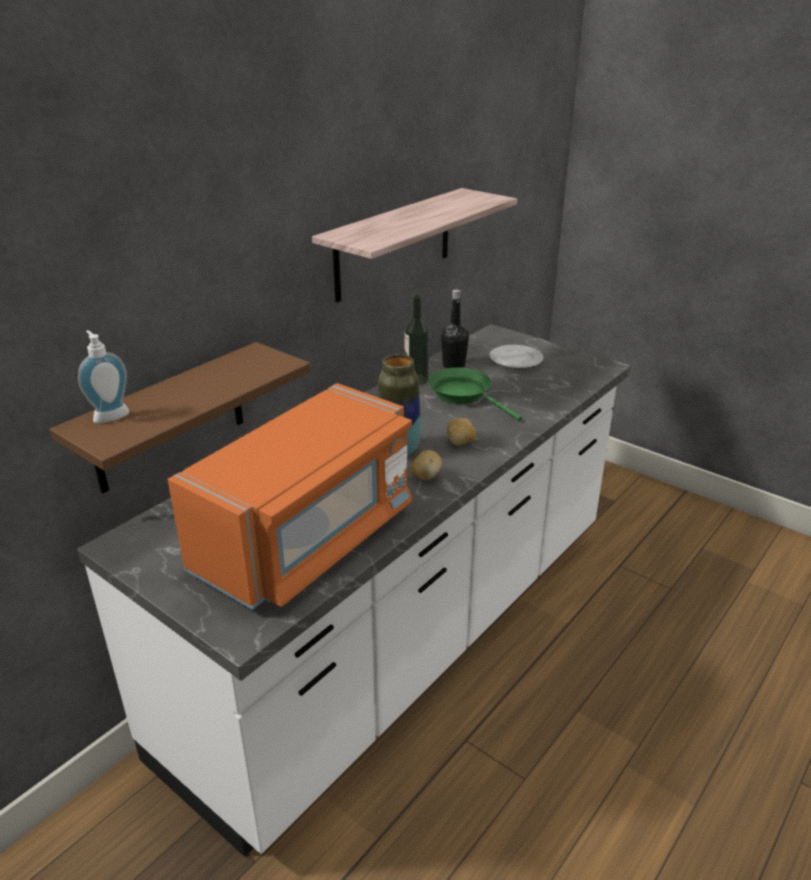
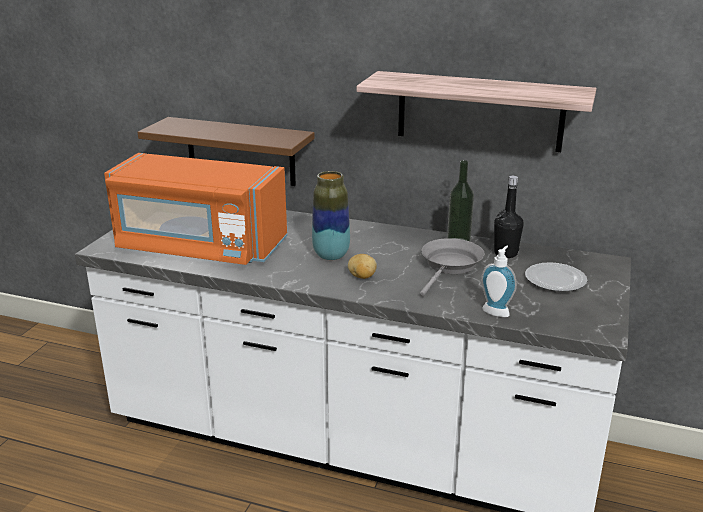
camera: 70 degrees right, 5 degrees down
(110, 415) = (187, 122): soap dispenser -> soap dispenser (497, 311)
(426, 476) = (299, 271): potato -> none
(464, 395) = (450, 266): green frying pan -> grey frying pan

